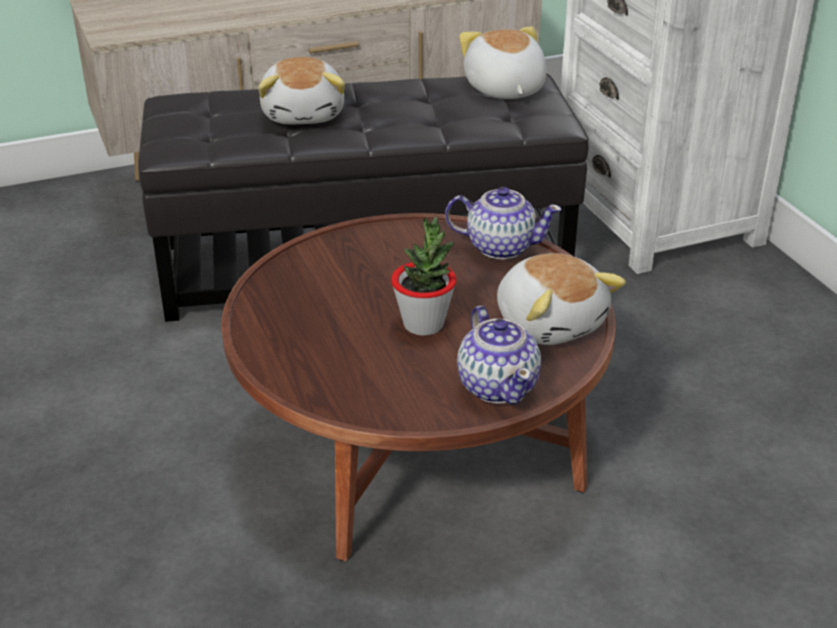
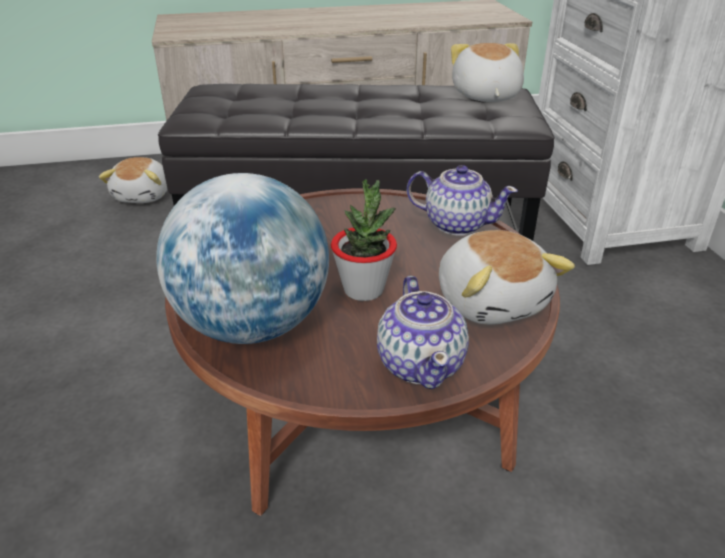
camera: 10 degrees right, 0 degrees up
(304, 114) = (310, 103): plush toy -> plush toy (144, 195)
(326, 370) = (253, 325): none -> globe

